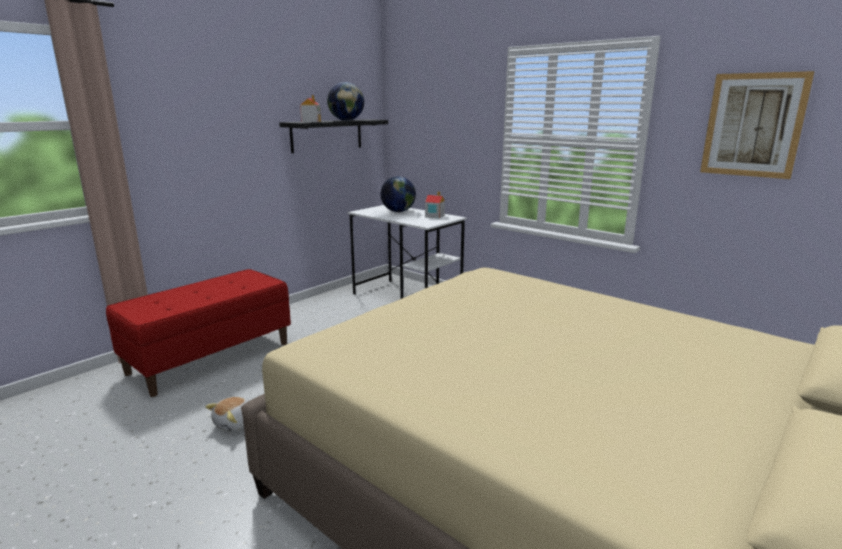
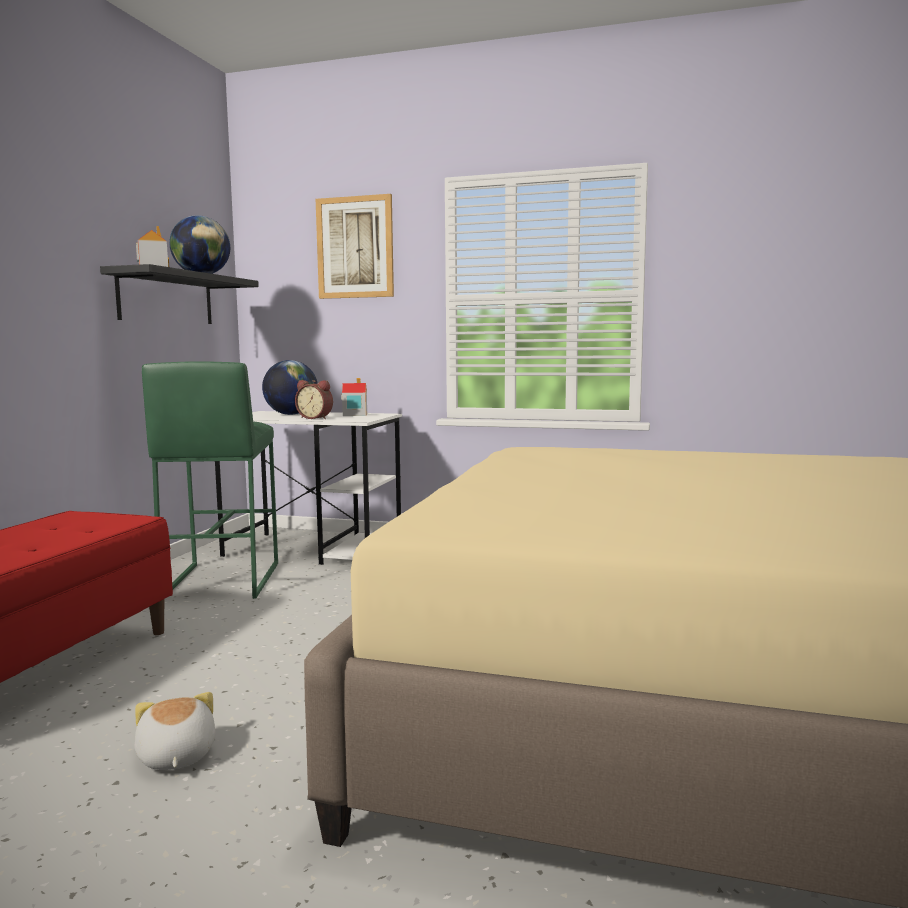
camera: 25 degrees left, 10 degrees down
(236, 424) = (175, 756): plush toy -> plush toy turned 150 degrees clockwise
(339, 313) = (220, 581): none -> green stool
(405, 218) = (315, 418): none -> alarm clock
(753, 125) = (766, 261): picture -> picture (355, 247)

